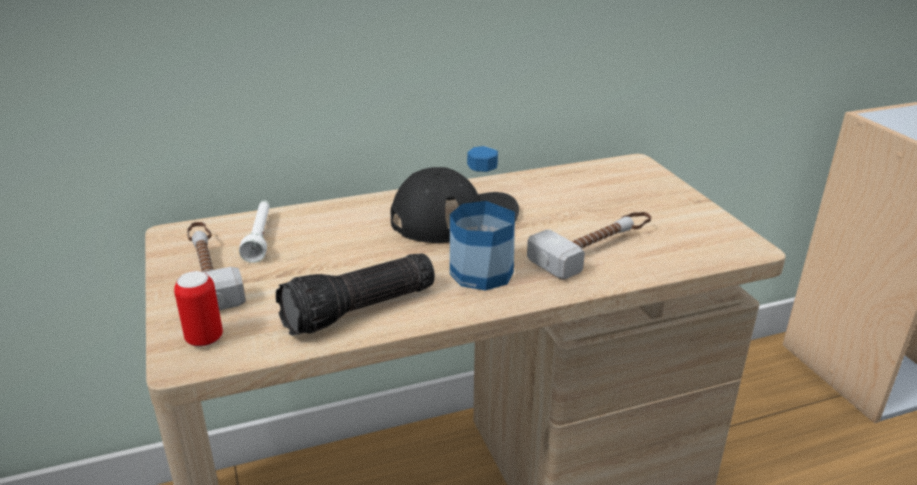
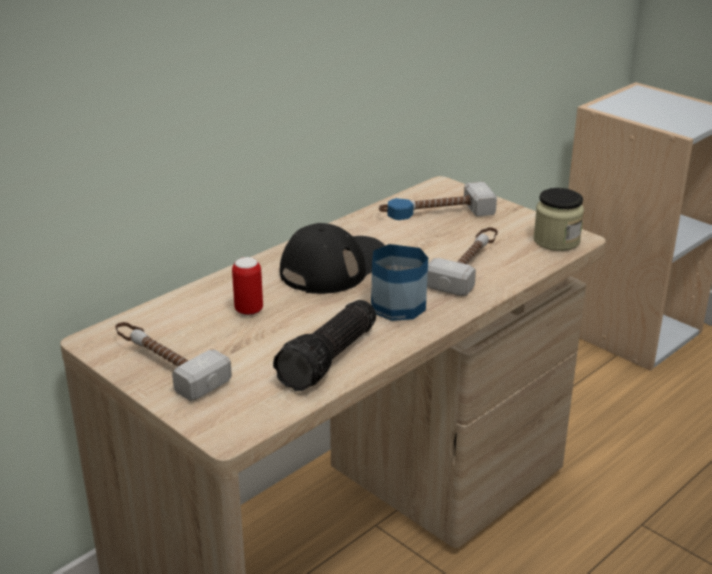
camera: 25 degrees left, 0 degrees up
(204, 339) = (225, 414): can -> can (249, 310)
(260, 237) = (180, 324): white flashlight -> none
(606, 188) = (436, 213): none -> hammer
(721, 244) = (556, 240): none -> jar

